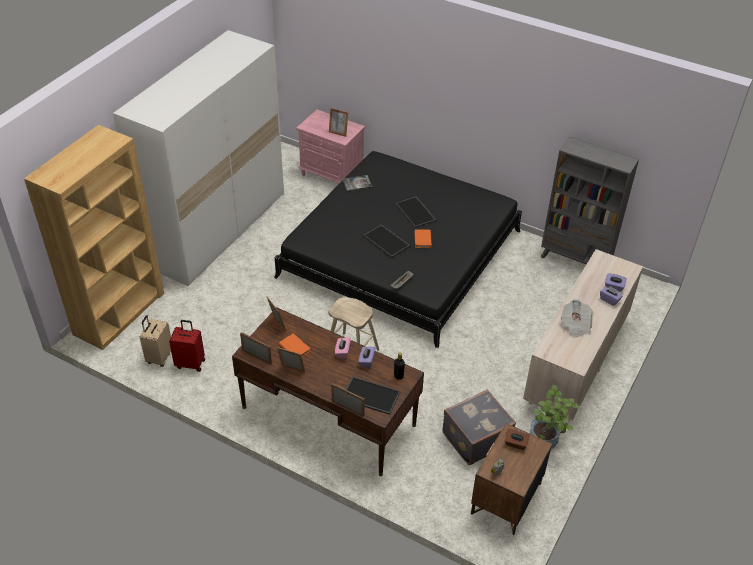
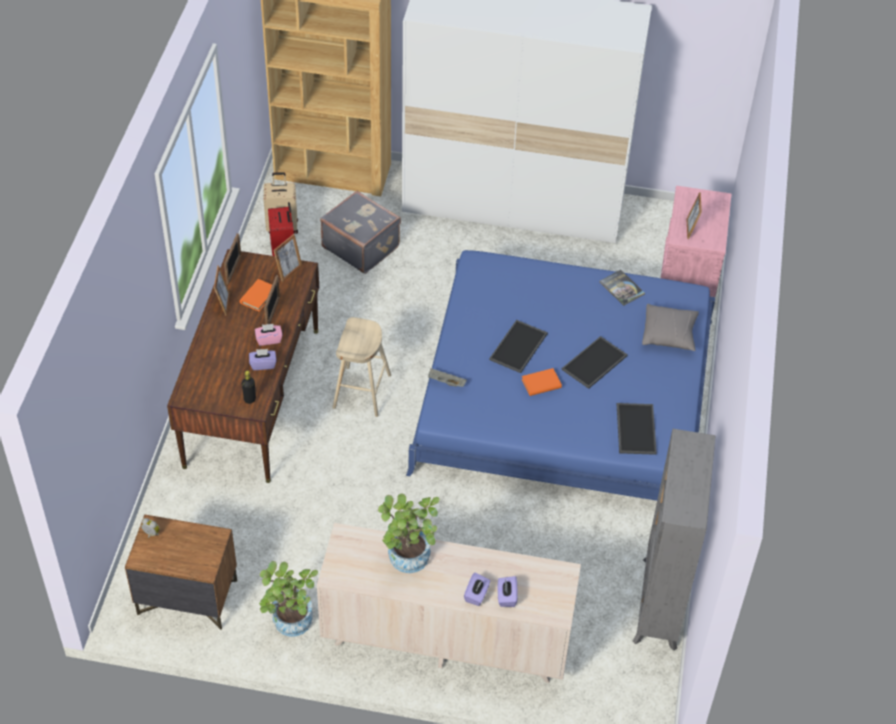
camera: 70 degrees right, 5 degrees up
(348, 408) = (185, 366): picture frame -> picture frame (273, 312)
(370, 396) = (209, 381): tray -> tray (635, 428)
(400, 254) = (564, 395): black bed -> blue bed
(405, 176) = (669, 334): none -> grey pillow
(475, 438) = (270, 547): grey suitcase -> grey suitcase (361, 246)
(515, 444) = (201, 545): brown tissue box -> none
(575, 325) = (407, 562): newspaper -> potted plant

